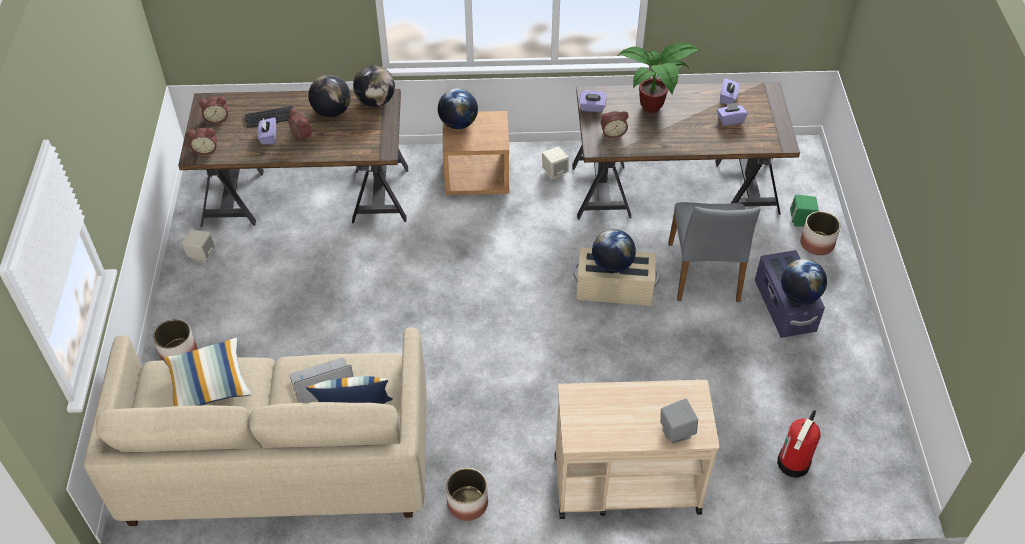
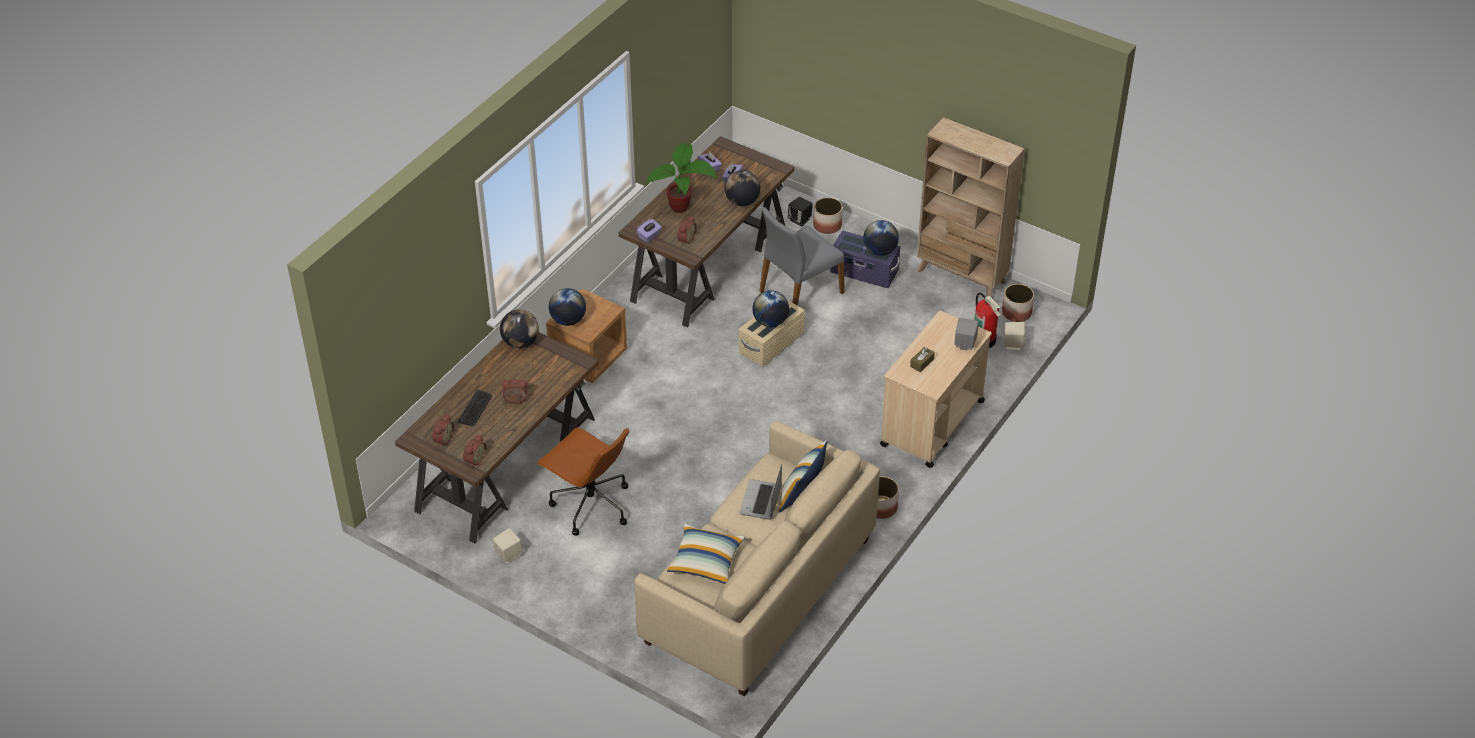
camera: 55 degrees left, 5 degrees down
(179, 353) = (602, 608): planter -> planter (1016, 313)
(268, 137) = (498, 418): purple tissue box -> none
(299, 275) = (590, 505): none -> brown office chair
(332, 111) = (506, 371): globe -> globe (742, 201)
(554, 172) = (628, 314): beige speaker -> beige speaker (1013, 344)
(608, 407) = (922, 363): none -> brown tissue box
(705, 272) = (799, 292): grey chair -> grey chair turned 105 degrees clockwise
(801, 220) = (800, 220): green speaker -> black speaker
(866, 391) = (961, 276): none -> beige bookcase

